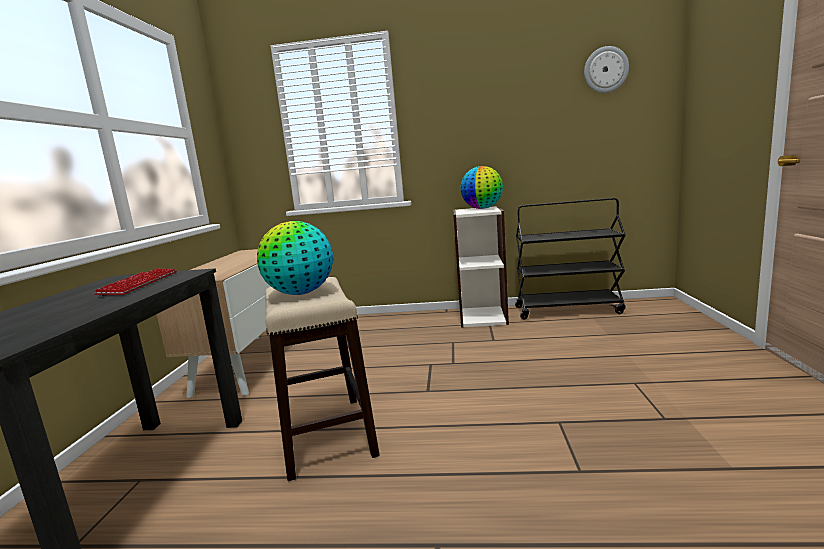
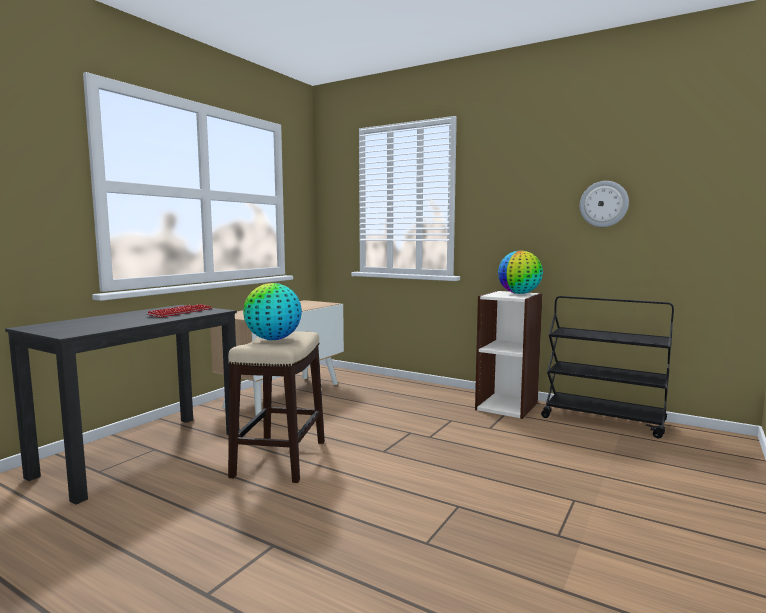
camera: 25 degrees right, 5 degrees down
(605, 70) = (681, 158): wall clock -> wall clock (603, 204)

